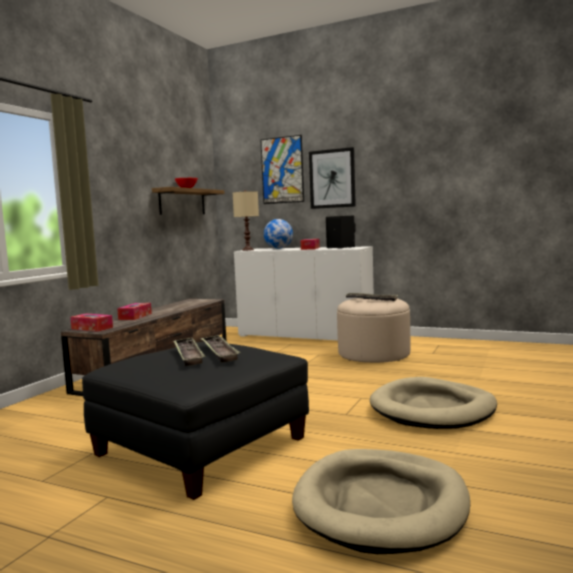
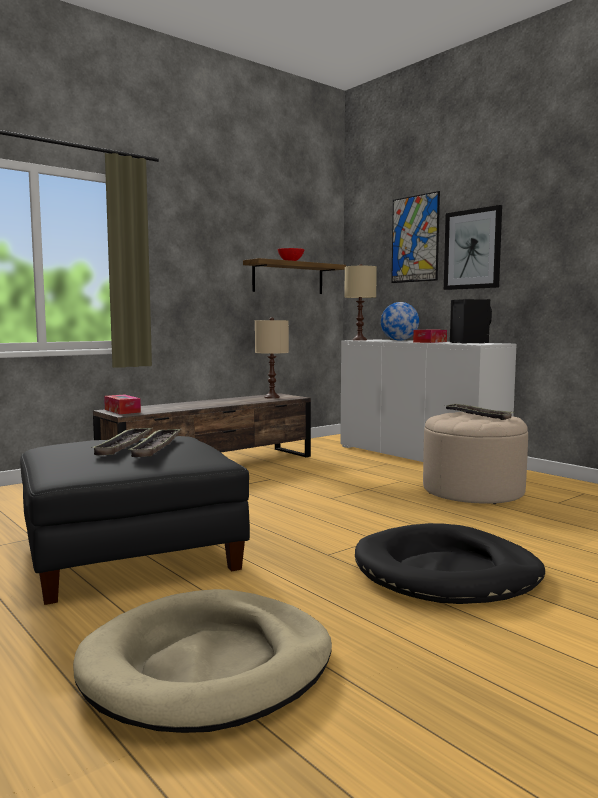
camera: 25 degrees right, 0 degrees up
(135, 316) = (184, 405): tissue box -> none
(193, 302) = (272, 397): none -> beige table lamp
(433, 409) = (447, 572): beige dog bed -> black dog bed

